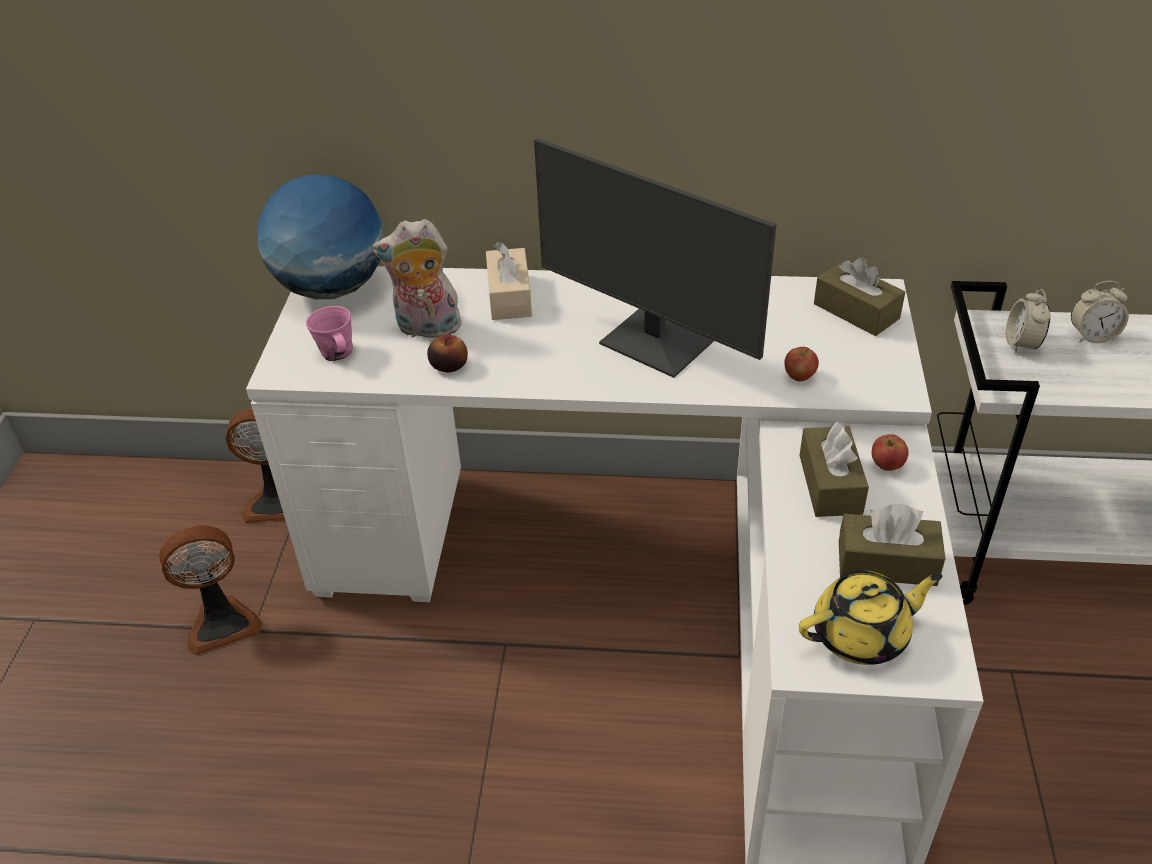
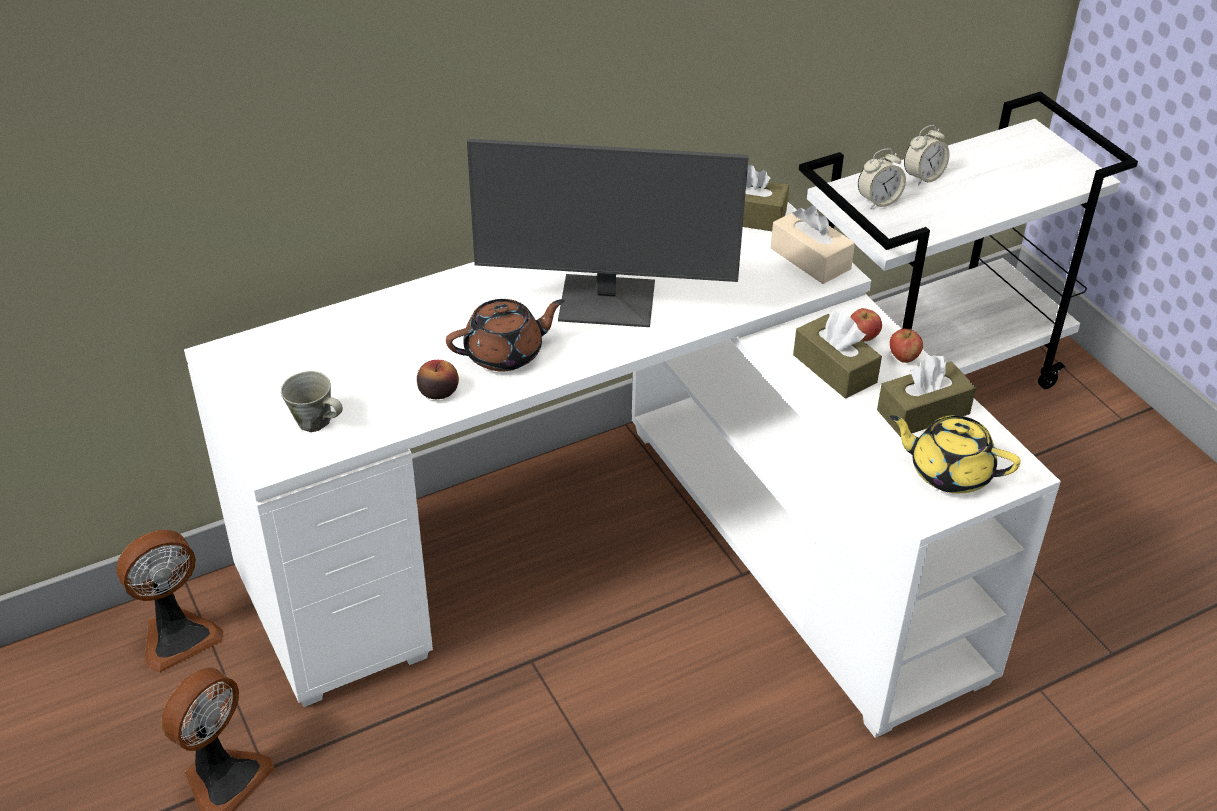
camera: 35 degrees left, 0 degrees up
(331, 288) = (242, 362): globe -> none
(337, 353) = (315, 422): pink mug -> grey mug
(426, 329) = (382, 366): plush toy -> none
(509, 296) = (433, 307): beige tissue box -> beige tissue box (810, 259)
(531, 354) = (505, 353): none -> brown teapot
(799, 376) = (749, 288): apple -> apple (903, 357)
(862, 635) = (949, 471): yellow teapot -> yellow teapot turned 105 degrees counterclockwise
(1021, 344) = (878, 201): alarm clock -> alarm clock turned 90 degrees counterclockwise

